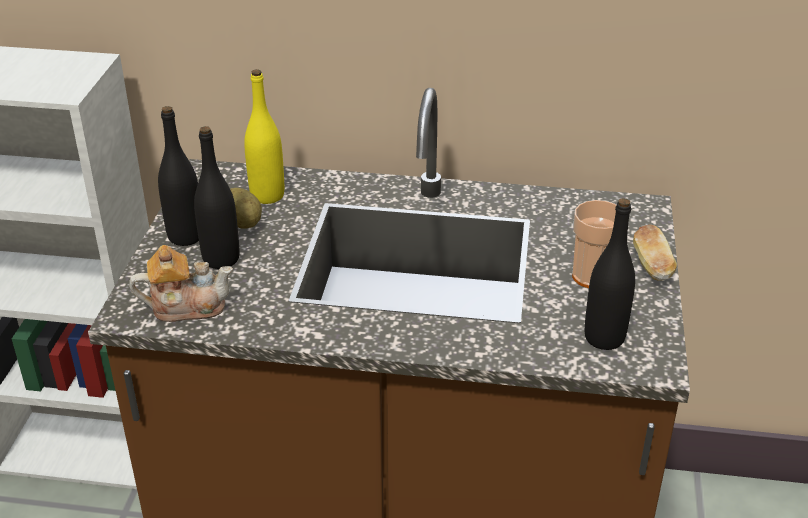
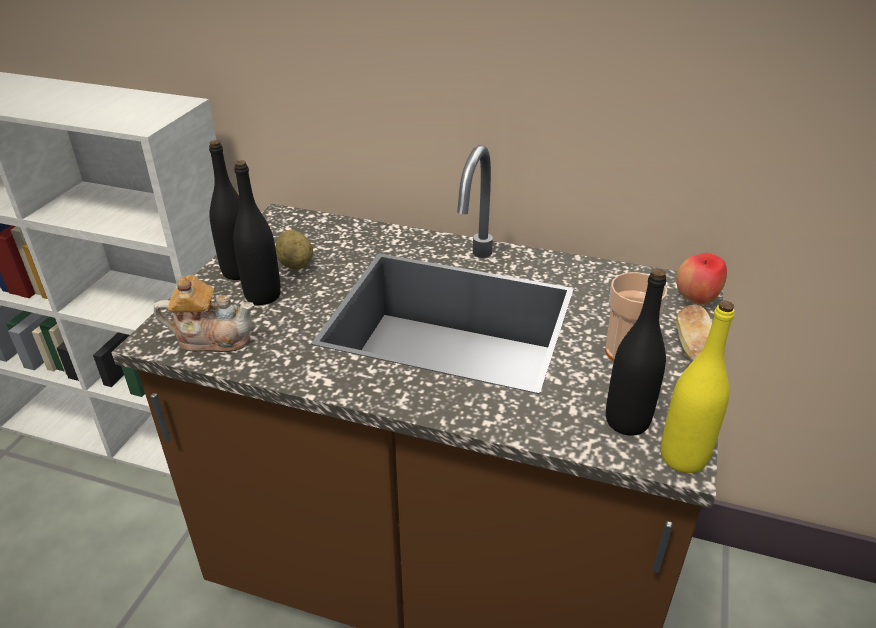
camera: 10 degrees right, 0 degrees up
(267, 195) = (328, 241): yellow bottle -> yellow bottle (683, 457)
(648, 219) = (696, 300): none -> apple

